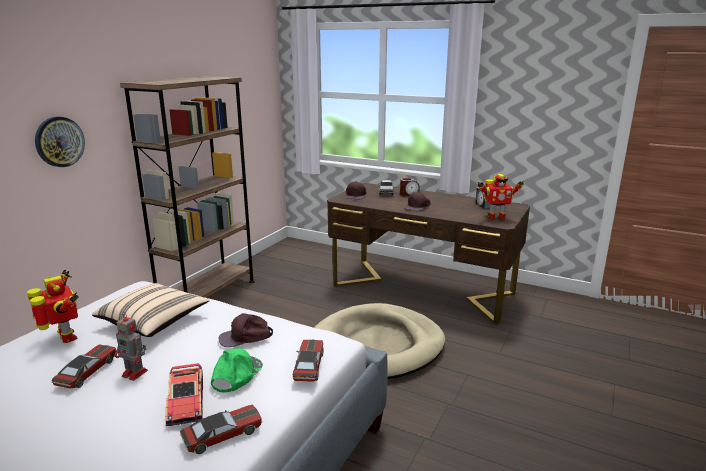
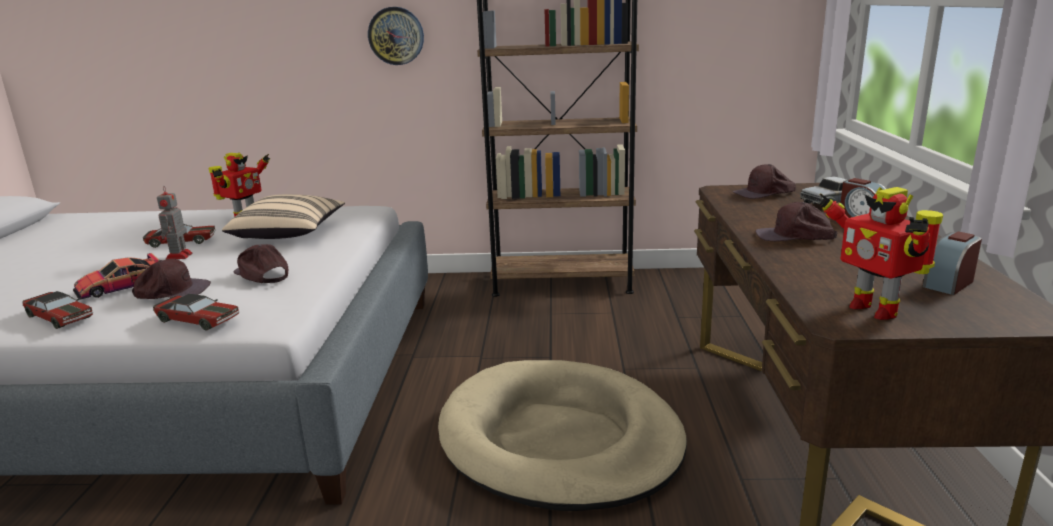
camera: 65 degrees right, 0 degrees up
(236, 374) = (172, 290): green cap -> brown cap
(309, 366) = (198, 320): toy car -> toy car turned 45 degrees clockwise

